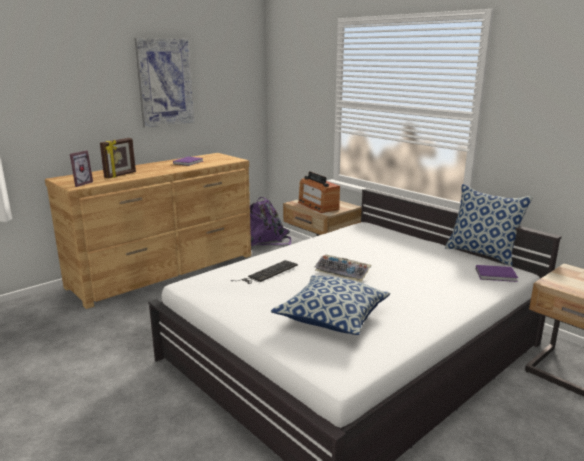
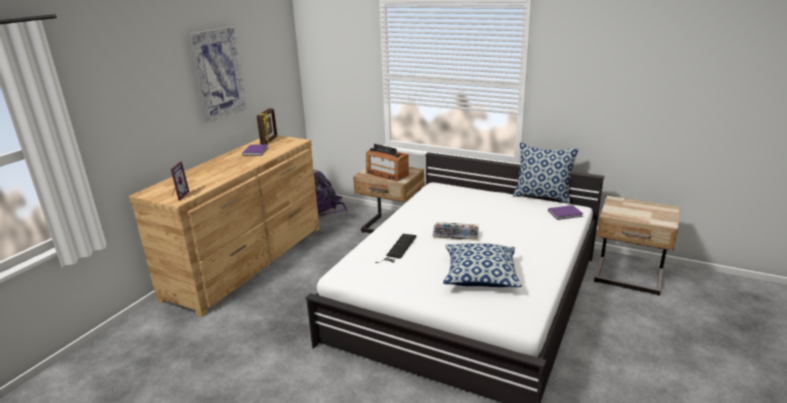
camera: 20 degrees left, 5 degrees up
(120, 175) = (206, 178): picture frame -> picture frame (269, 141)

